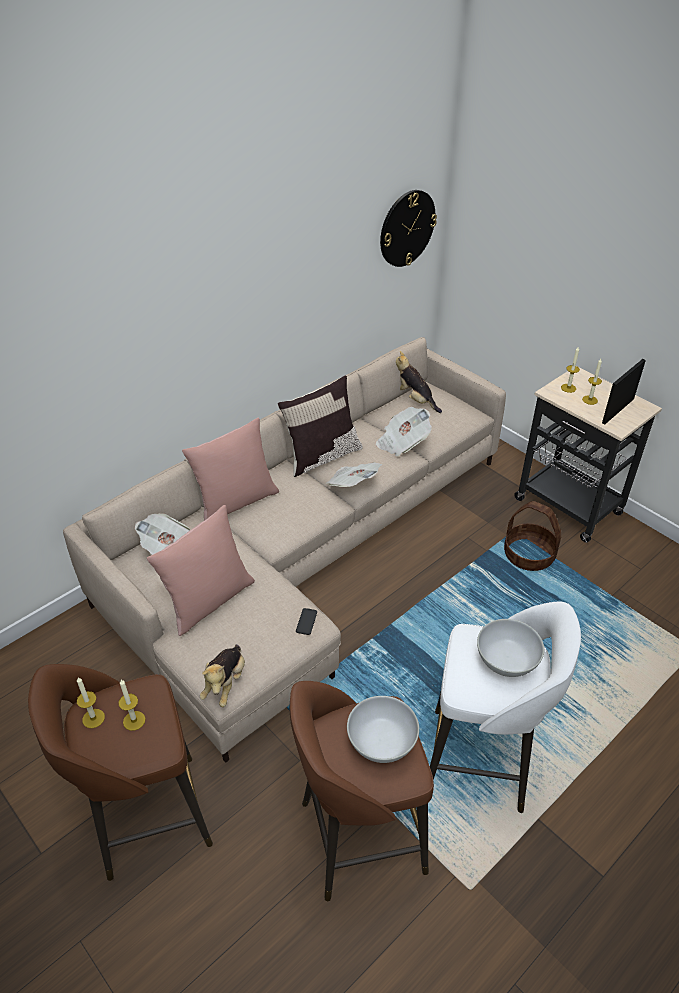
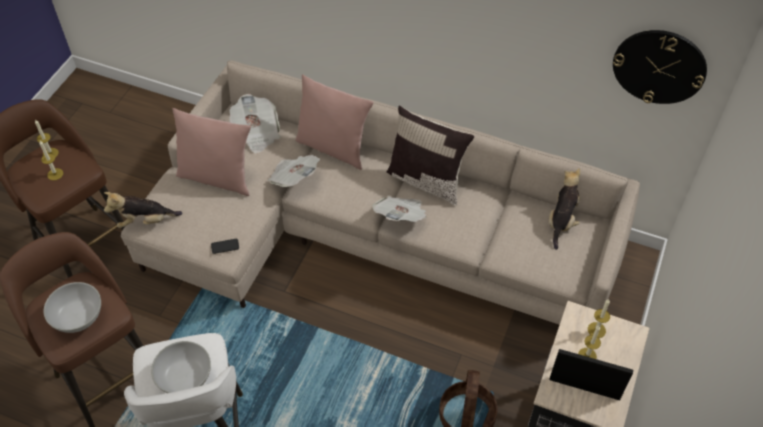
camera: 65 degrees right, 10 degrees up
(402, 442) = (486, 233): newspaper -> newspaper (294, 178)

